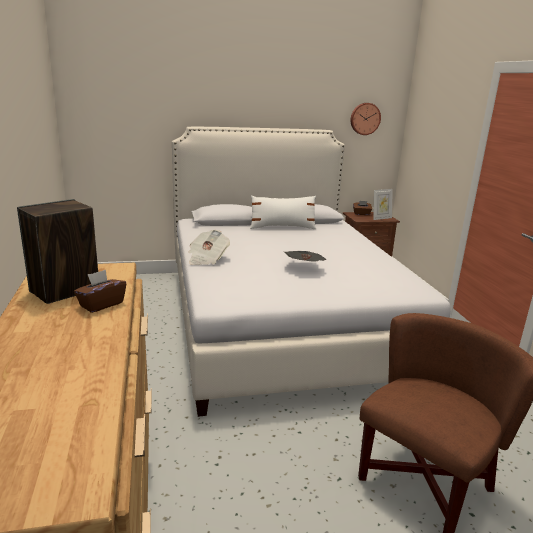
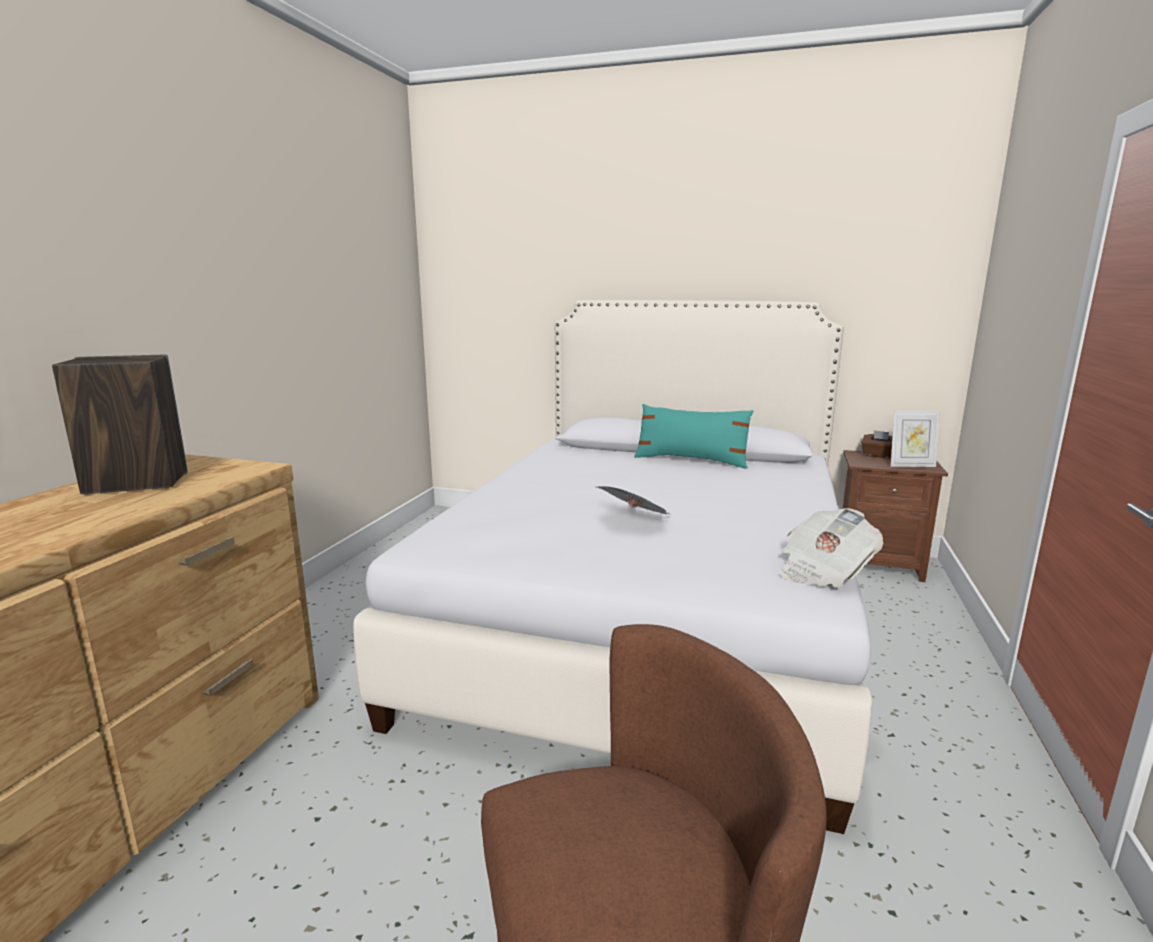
camera: 30 degrees right, 5 degrees down
(101, 304) = (130, 505): brown tissue box -> none
(207, 259) = (504, 489): newspaper -> newspaper (823, 571)
(282, 227) = (691, 460): white pillow -> turquoise pillow
(364, 118) = (891, 281): wall clock -> none

